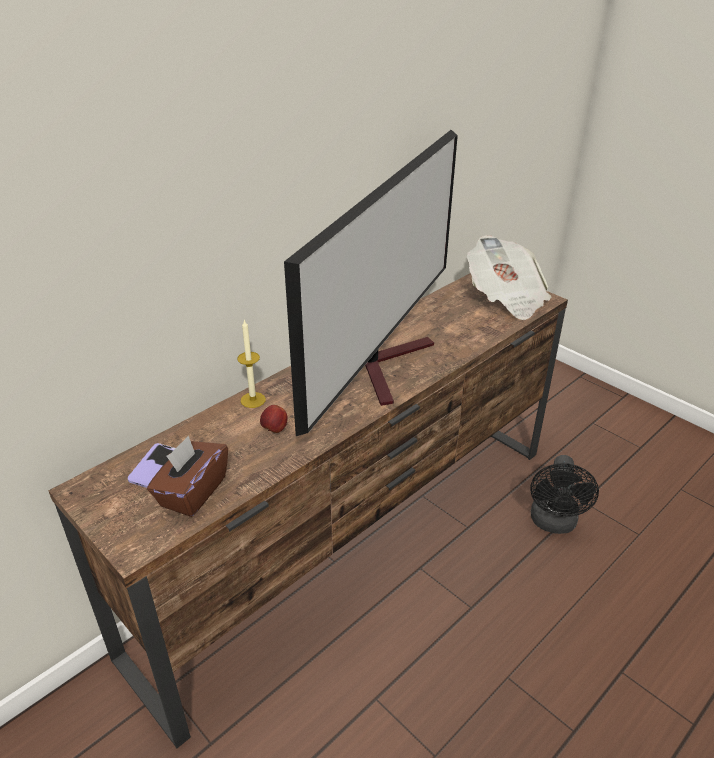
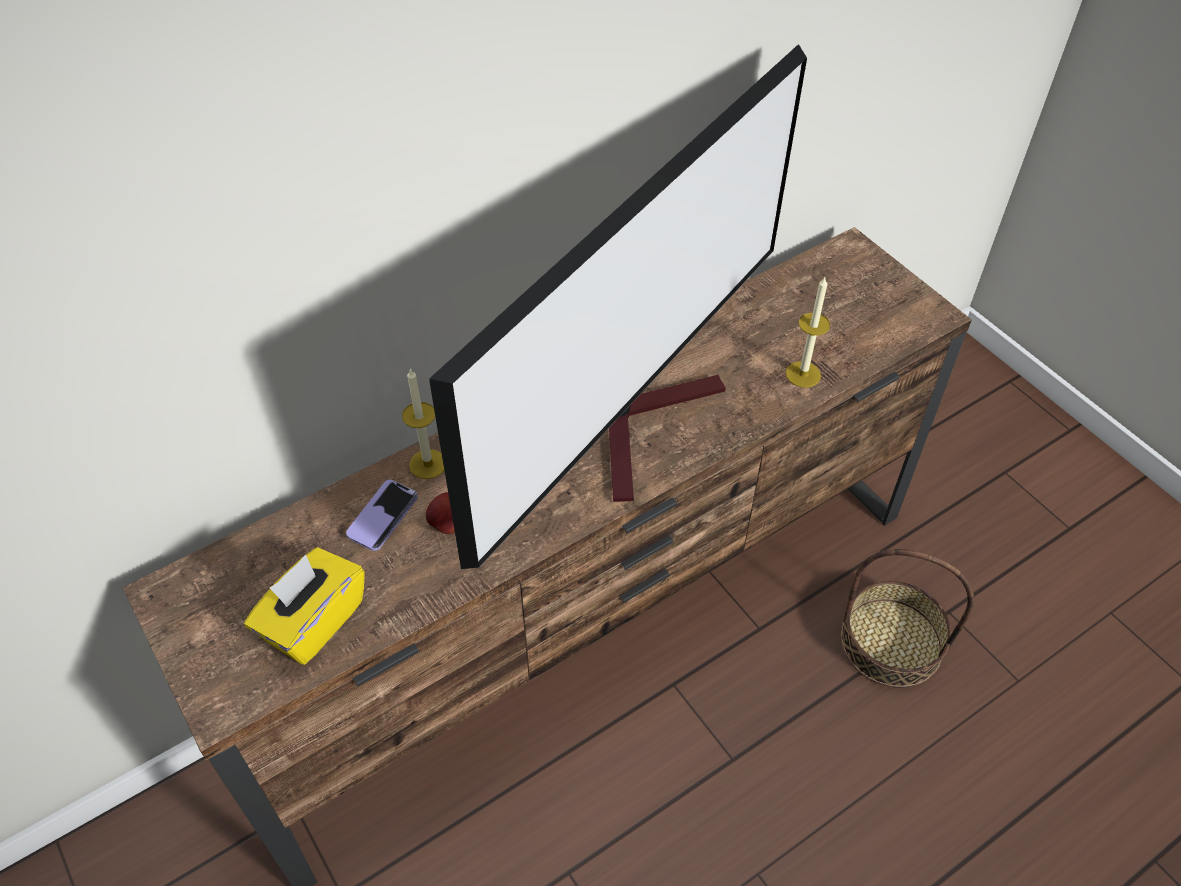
camera: 10 degrees right, 15 degrees up
(154, 467) = (268, 568): phone -> phone (383, 516)
(192, 492) = (313, 621): brown tissue box -> yellow tissue box
(478, 333) = (803, 374): none -> candle
(506, 298) = (869, 304): newspaper -> none
(554, 523) = (891, 642): black fan -> basket

